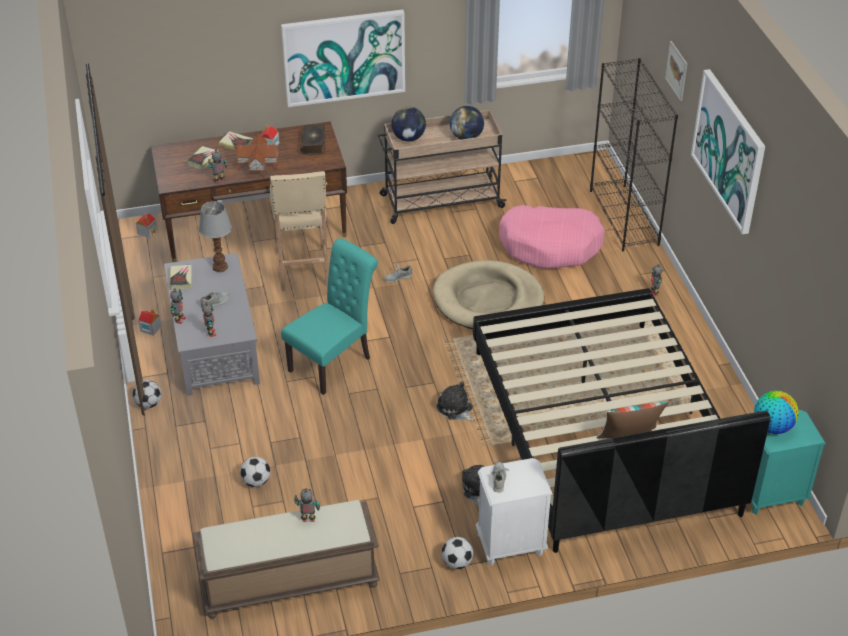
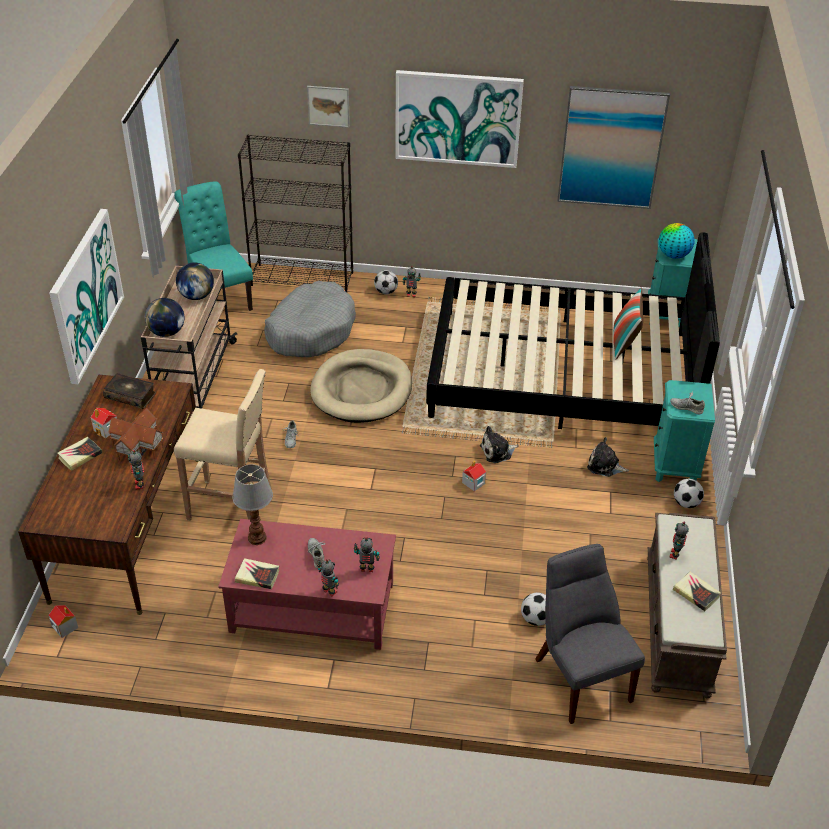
camera: 70 degrees left, 0 degrees up
(148, 404) = (377, 687): football -> football (386, 292)
(150, 328) = (248, 660): toy house -> toy house (473, 483)
(203, 160) = (88, 490): book -> book (696, 593)
(203, 524) = (580, 676): none -> grey chair
(215, 345) = (311, 607): grey coffee table -> red coffee table
(334, 362) = (390, 517): turquoise chair -> turquoise chair (219, 296)
(510, 544) = (674, 465): white nightstand -> turquoise nightstand
(550, 245) = (311, 330): pink dog bed -> grey dog bed
(798, 276) = (611, 148): none -> picture

